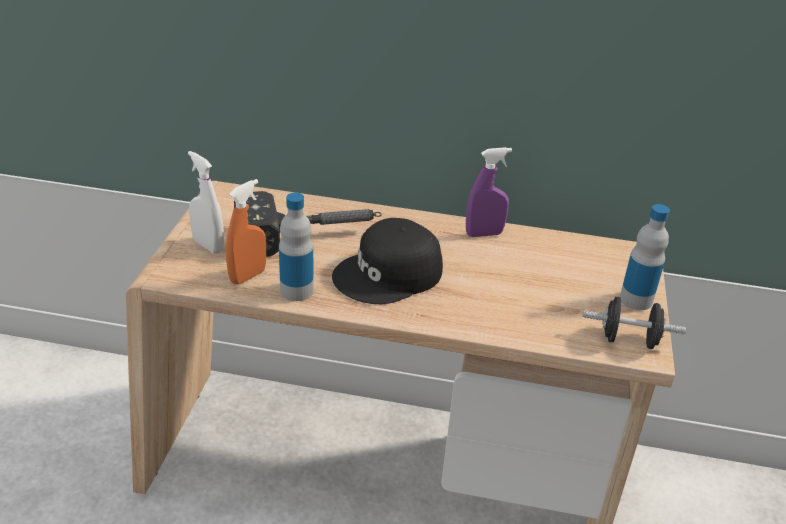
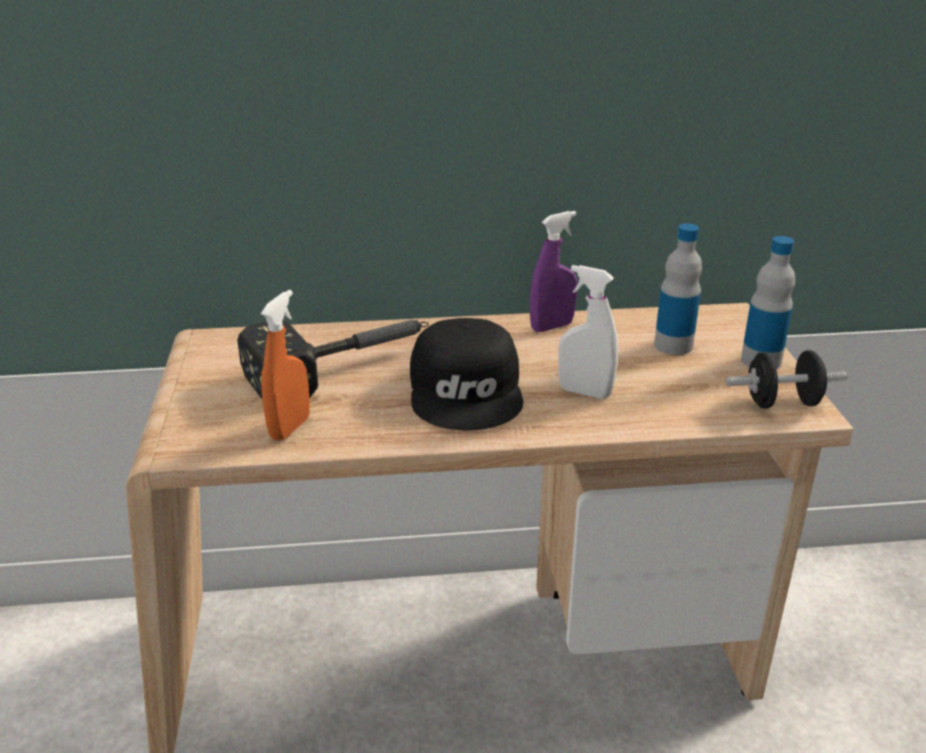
camera: 15 degrees left, 5 degrees down
(208, 246) = (217, 403): white spray bottle -> white spray bottle (584, 392)
(296, 291) = (363, 432): bottle -> bottle (673, 345)
(389, 275) = (468, 391): black cap -> black cap turned 45 degrees counterclockwise

